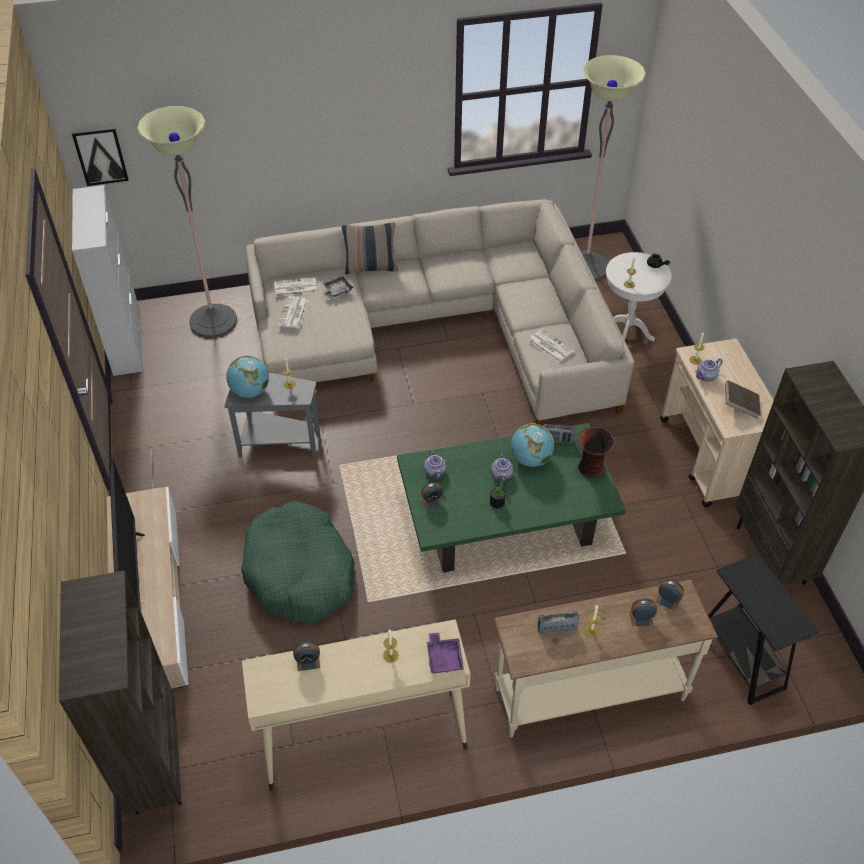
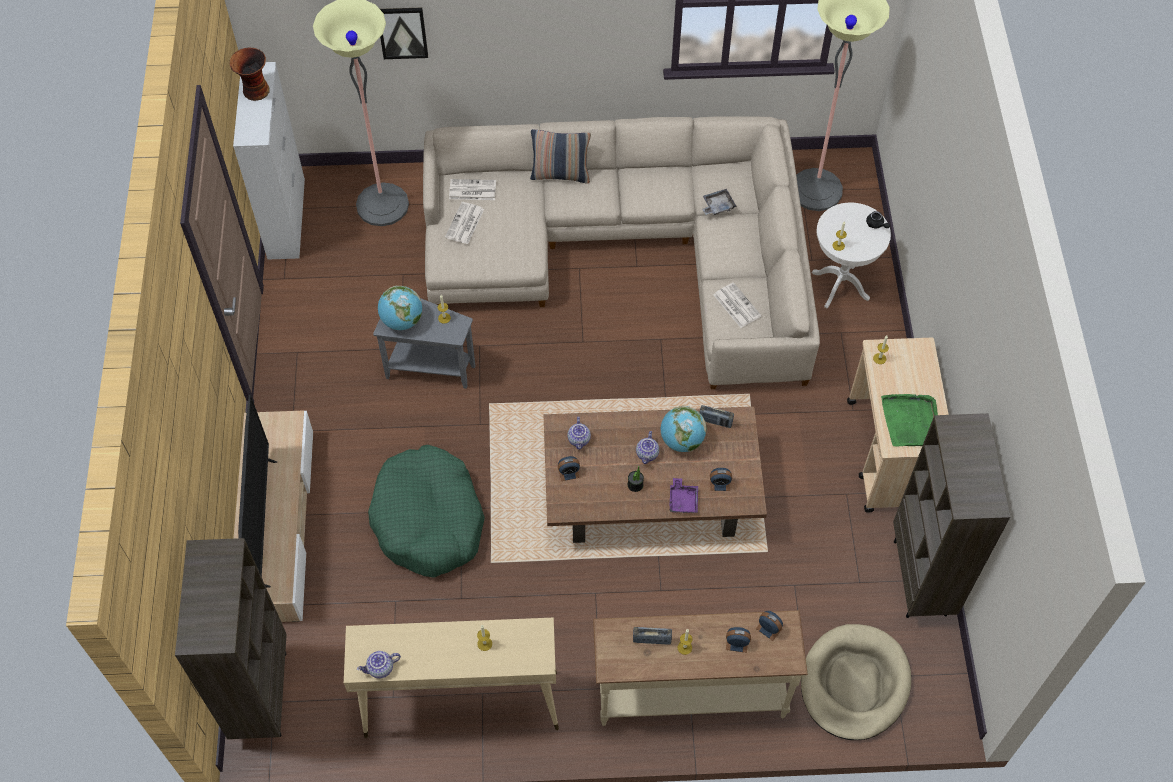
camera: 10 degrees right, 10 degrees up
(100, 155) = (274, 30): picture -> picture (402, 32)
(308, 661) = (406, 637): alarm clock -> alarm clock (719, 484)
(337, 290) = (517, 200): grey tray -> grey tray (717, 206)
(444, 658) = (534, 654): purple tray -> purple tray (683, 500)
(506, 519) = (651, 493): green coffee table -> brown coffee table
(590, 468) = (742, 461): vase -> vase (255, 91)
(706, 376) = (885, 381): teapot -> teapot (380, 669)
(740, 406) = (911, 421): brown book -> green tray
(740, 658) = (854, 684): black side table -> beige dog bed

